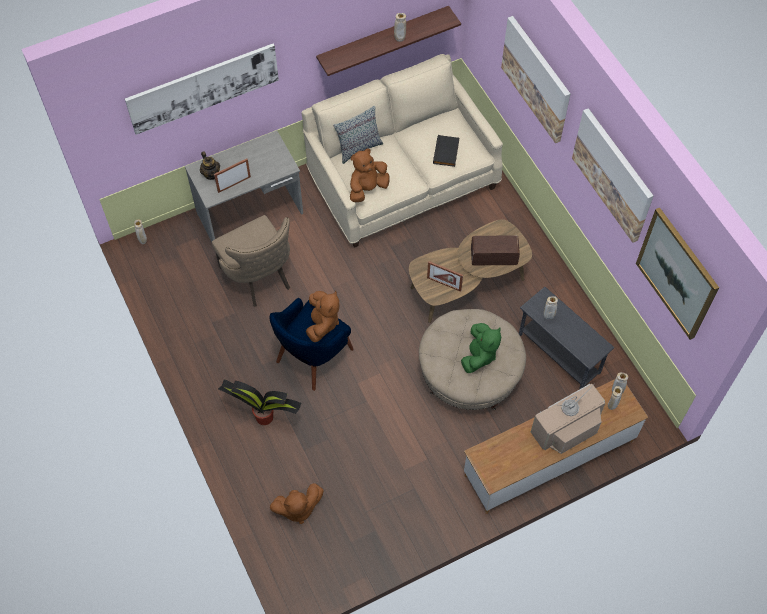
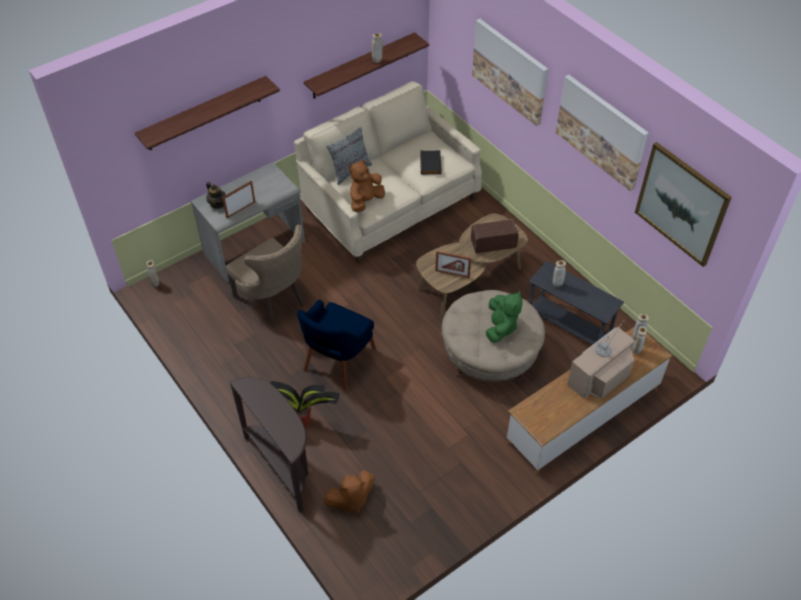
camera: 10 degrees left, 10 degrees down
(203, 87) = (204, 114): picture -> shelf
(238, 463) = (283, 466): none -> brown console table
(322, 323) = (346, 319): brown plush toy -> none

